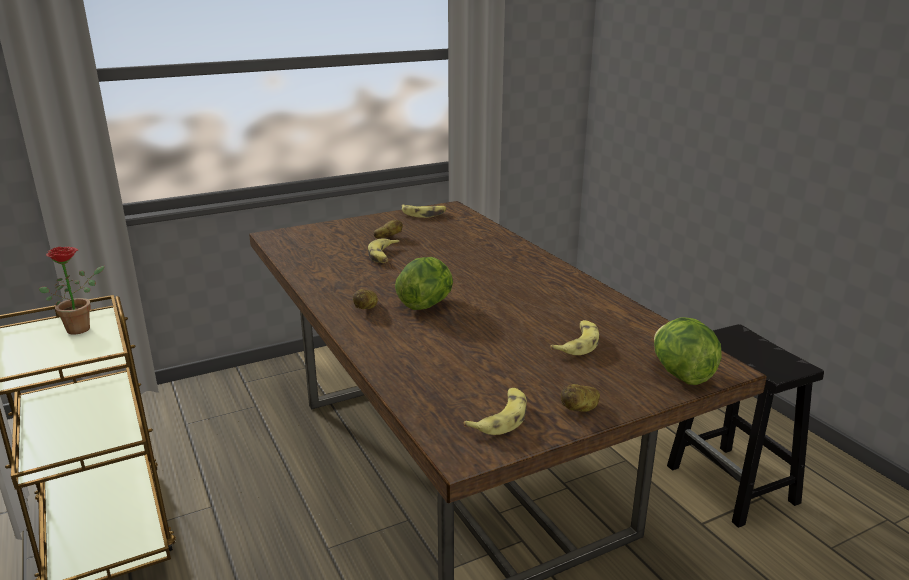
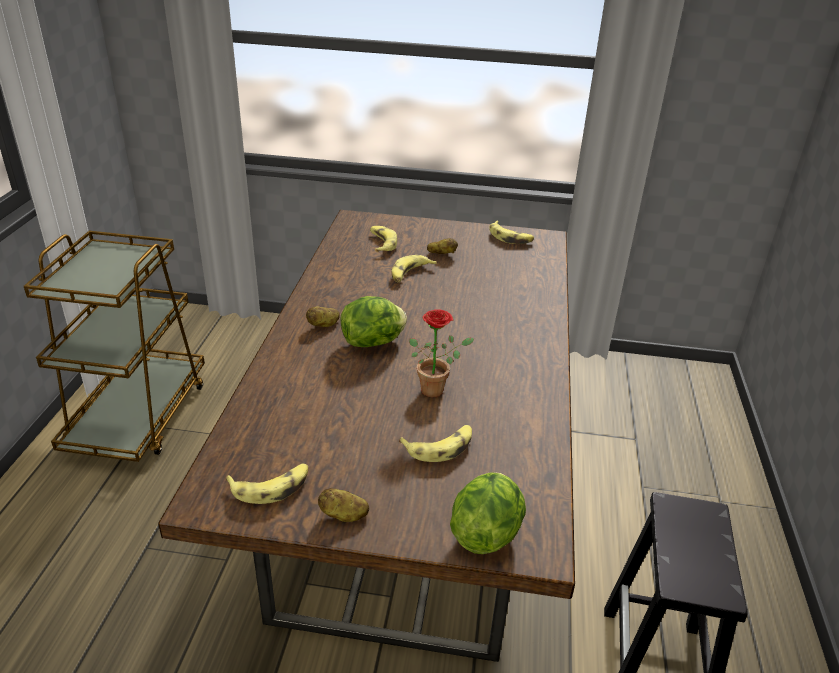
camera: 35 degrees right, 10 degrees up
(83, 327) = (133, 260): potted plant -> potted plant (436, 389)
(326, 244) = (381, 243): none -> banana

